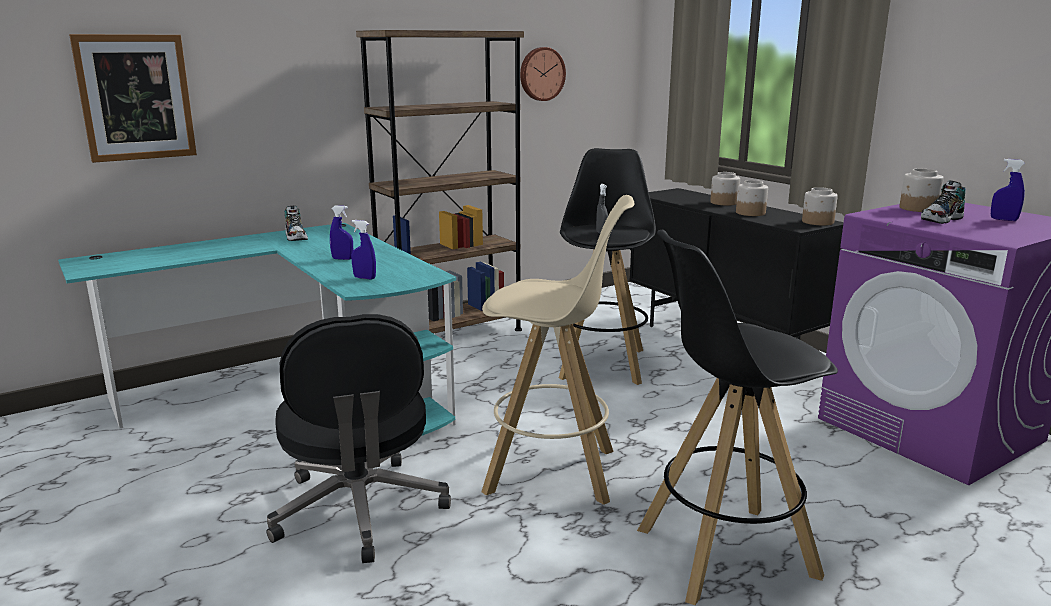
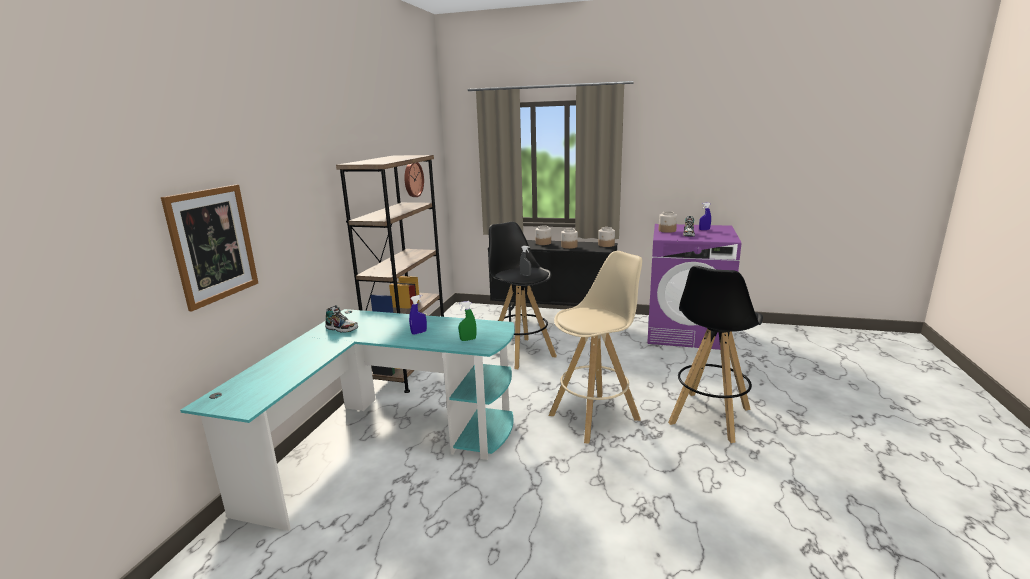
camera: 40 degrees left, 0 degrees up
(359, 511) = (547, 485): black office chair -> none
(364, 278) = (468, 339): blue spray bottle -> green spray bottle

